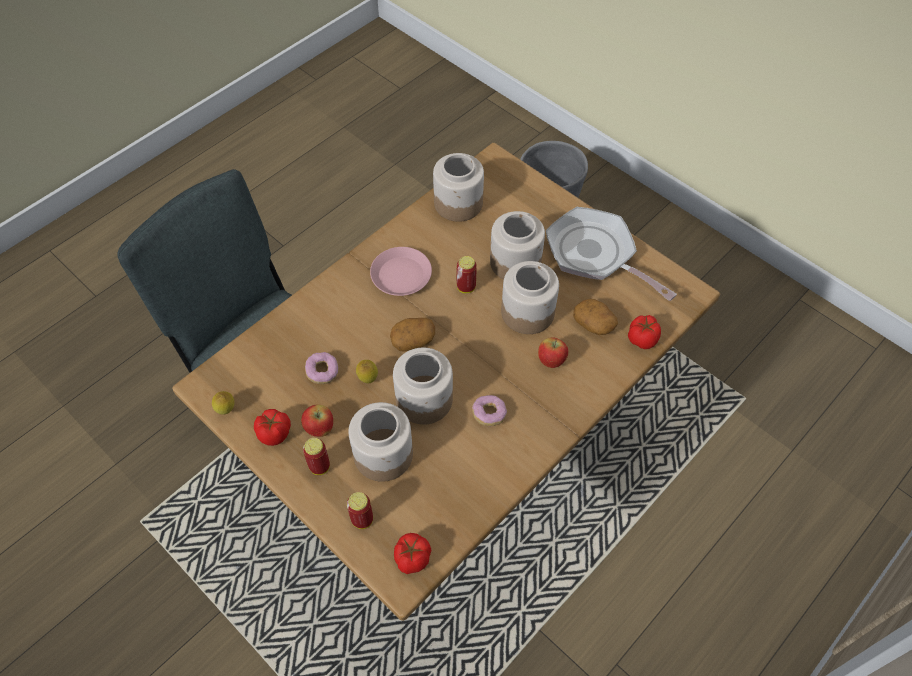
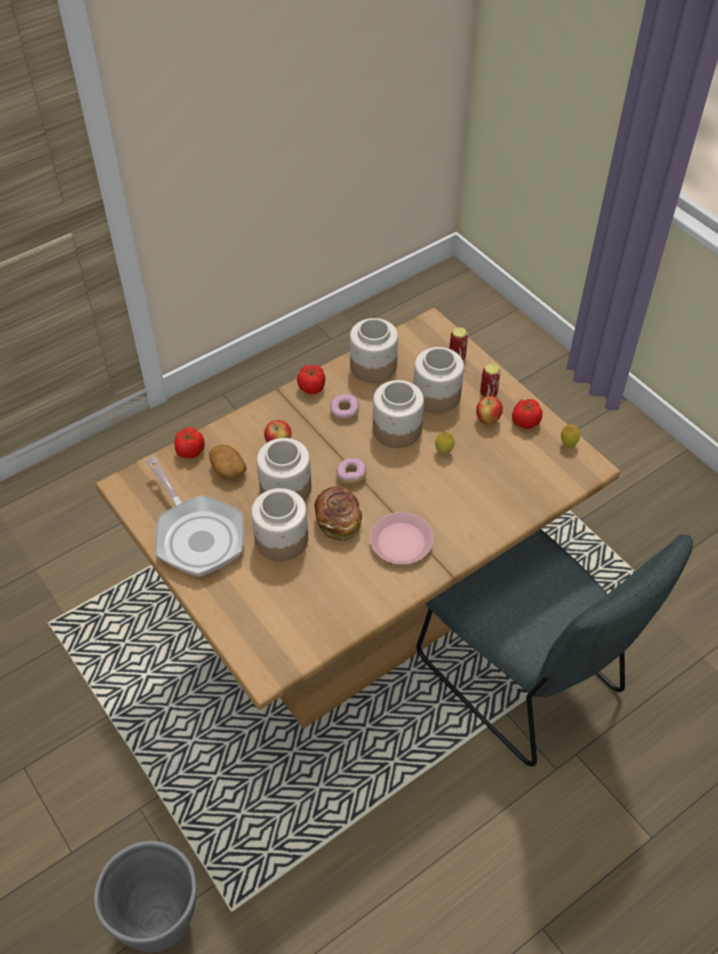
camera: 170 degrees left, 5 degrees down
(322, 372) = (484, 463): donut -> donut (351, 475)
(412, 559) = (423, 332): tomato -> tomato (312, 387)
(413, 340) = (398, 478): potato -> none
(459, 203) = (323, 618): jar -> jar (372, 366)
(466, 287) = (338, 520): can -> bread

